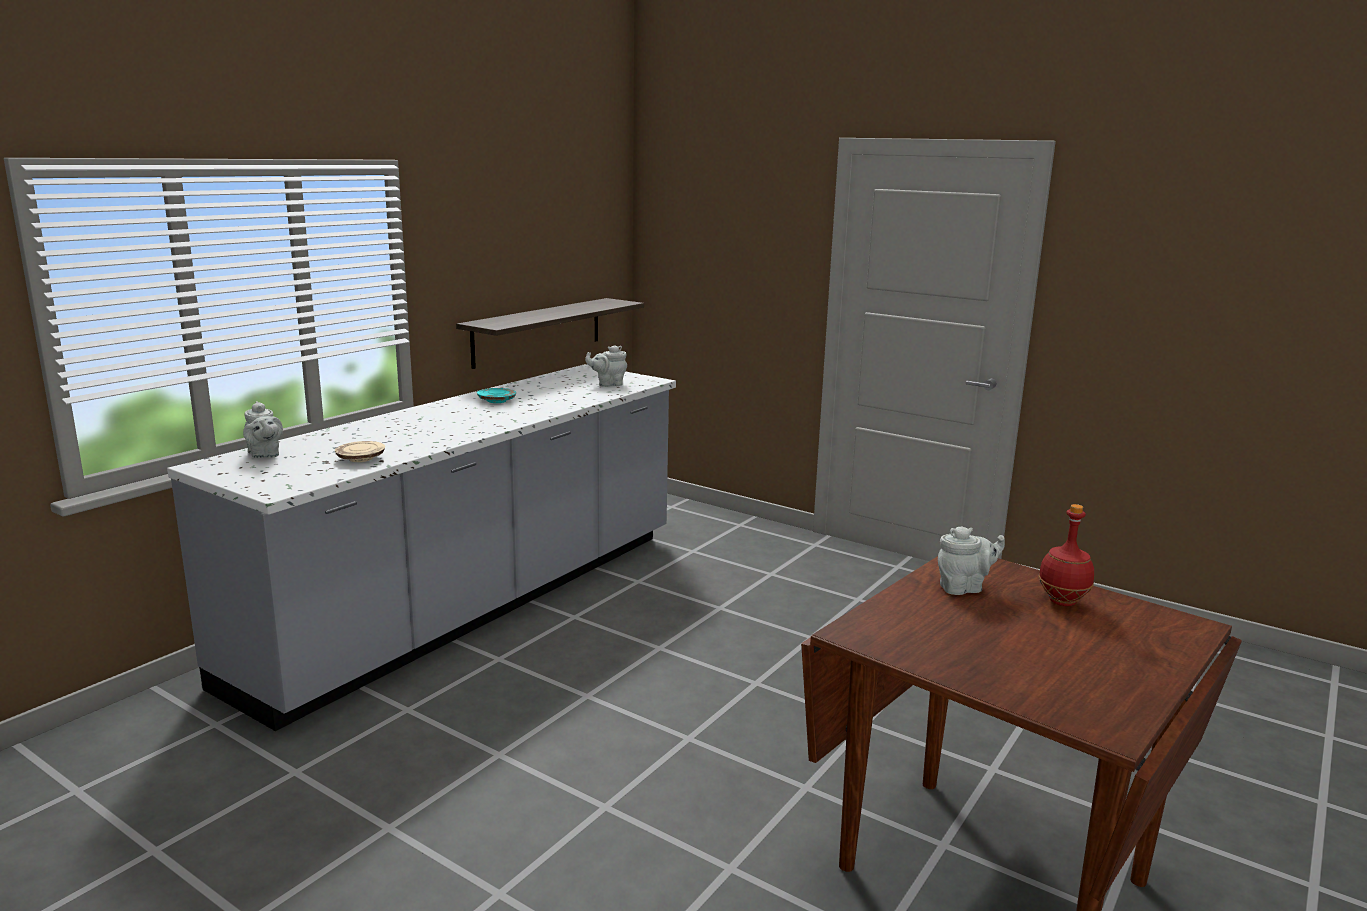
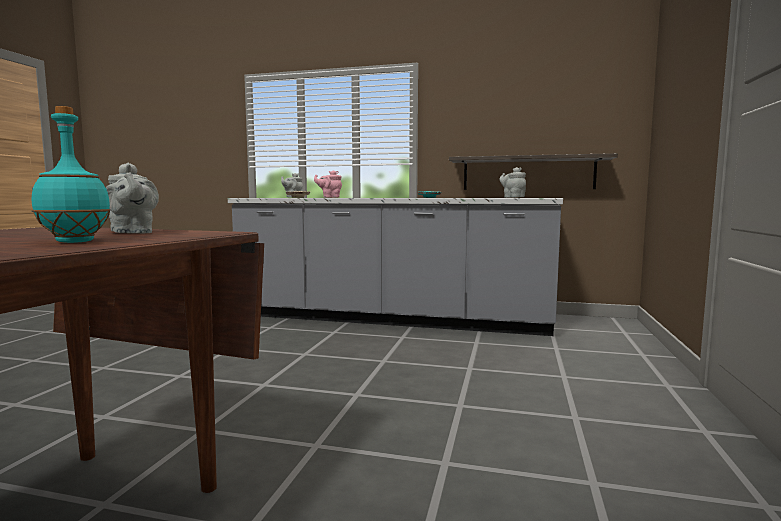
camera: 70 degrees right, 10 degrees down
(399, 442) = (329, 197): none -> pink teapot
(1063, 602) = (74, 241): red bottle -> turquoise bottle

